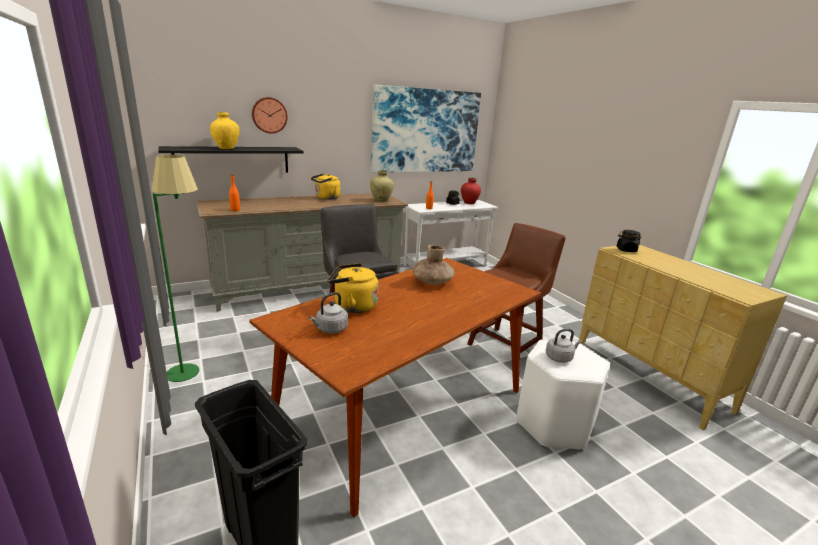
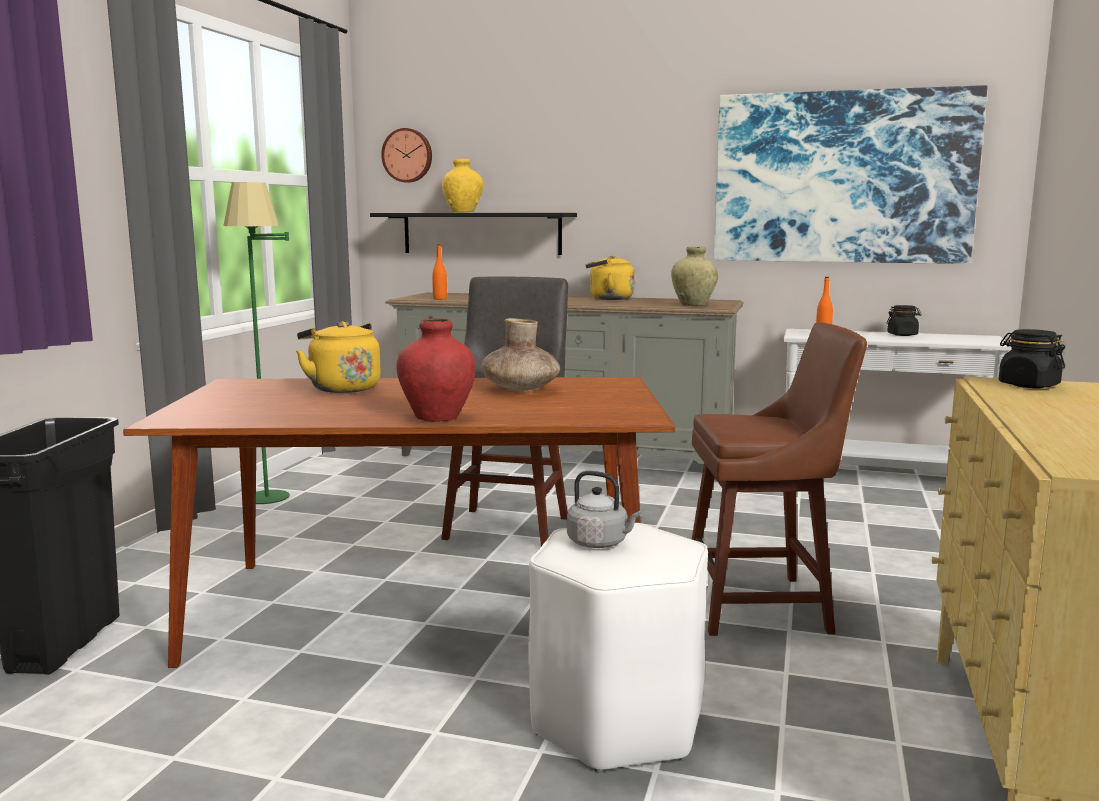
camera: 45 degrees right, 10 degrees down
(269, 115) = (537, 162): wall clock -> wall clock (408, 155)
(330, 329) = (259, 396): grey kettle -> none
(469, 203) = (950, 337): red vase -> red vase (437, 417)

